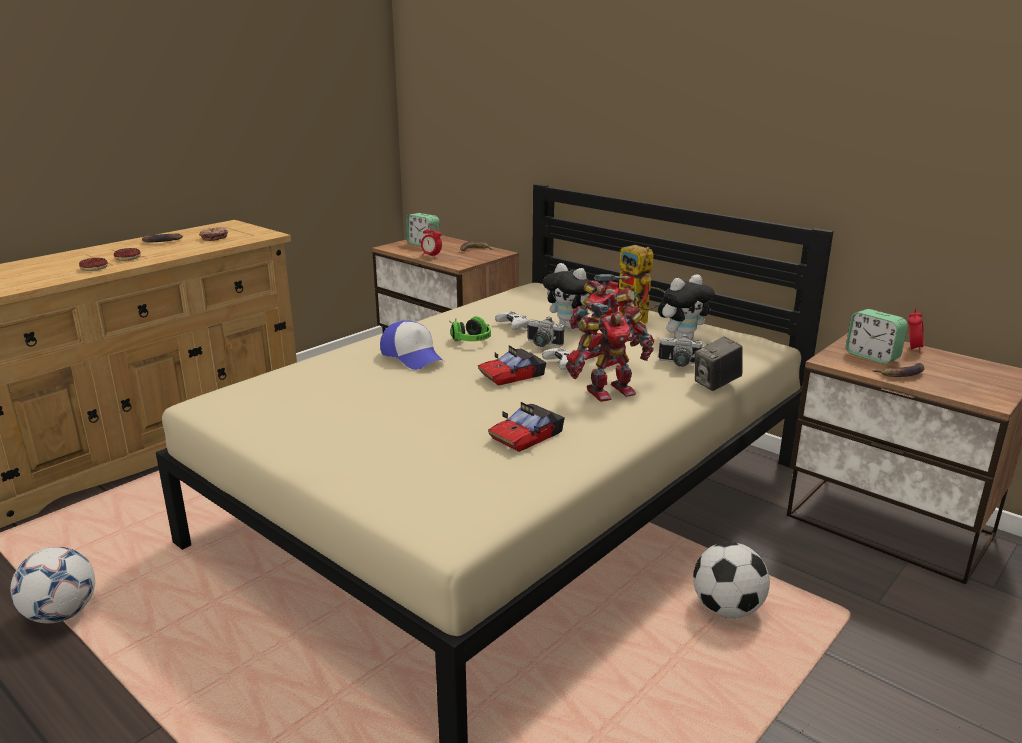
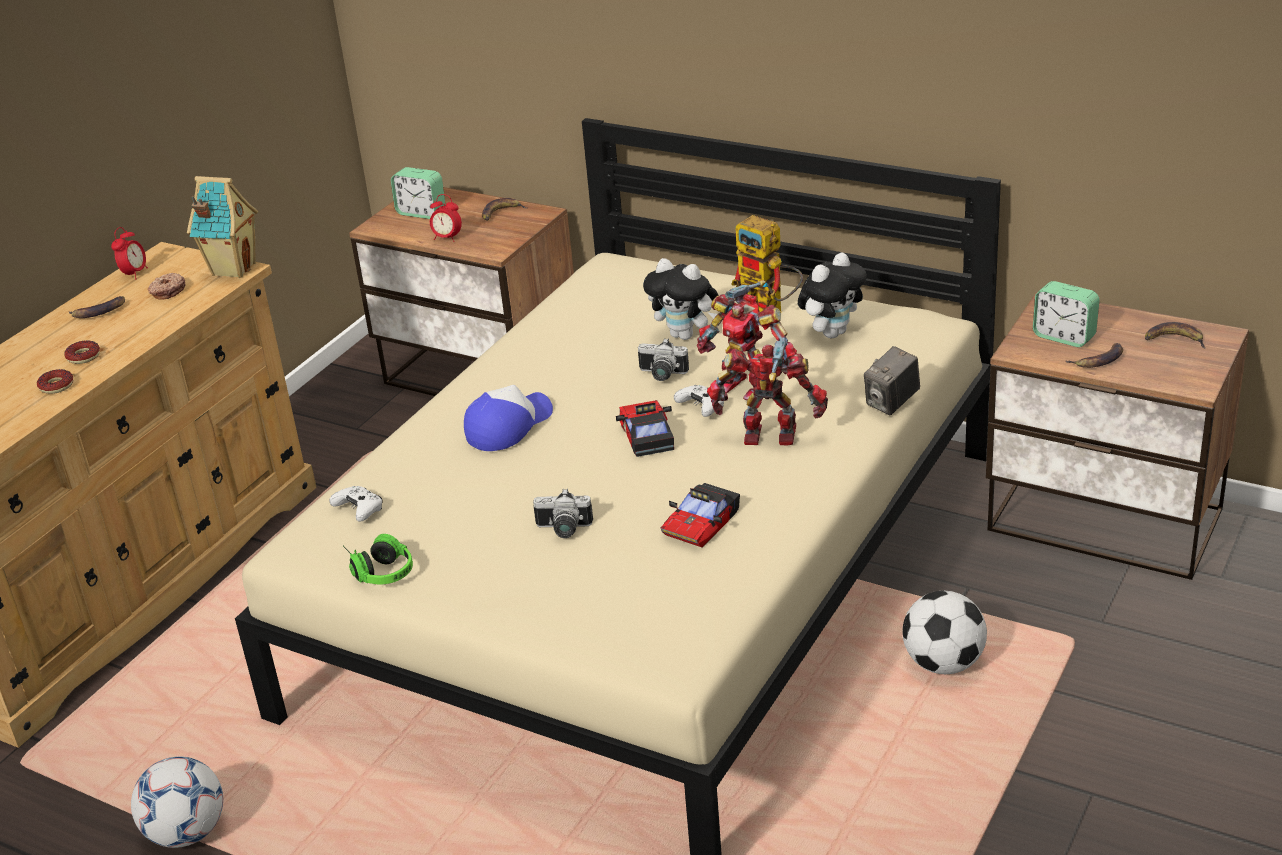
camera: 10 degrees left, 10 degrees up
(265, 233) = (233, 269): none -> toy house
(413, 356) = (508, 426): cap -> cap turned 90 degrees counterclockwise
(468, 338) = (563, 381): headphones -> headphones (378, 570)
(512, 375) = (647, 434): toy car -> toy car turned 120 degrees clockwise
(513, 326) = (612, 349): white game controller -> white game controller (359, 510)
(608, 390) = (770, 438): toy robot -> toy robot turned 135 degrees counterclockwise
(678, 363) = (840, 379): camera -> camera (563, 530)
(912, 349) = (1108, 316): alarm clock -> alarm clock (134, 274)
(971, 370) = (1174, 339): none -> banana

